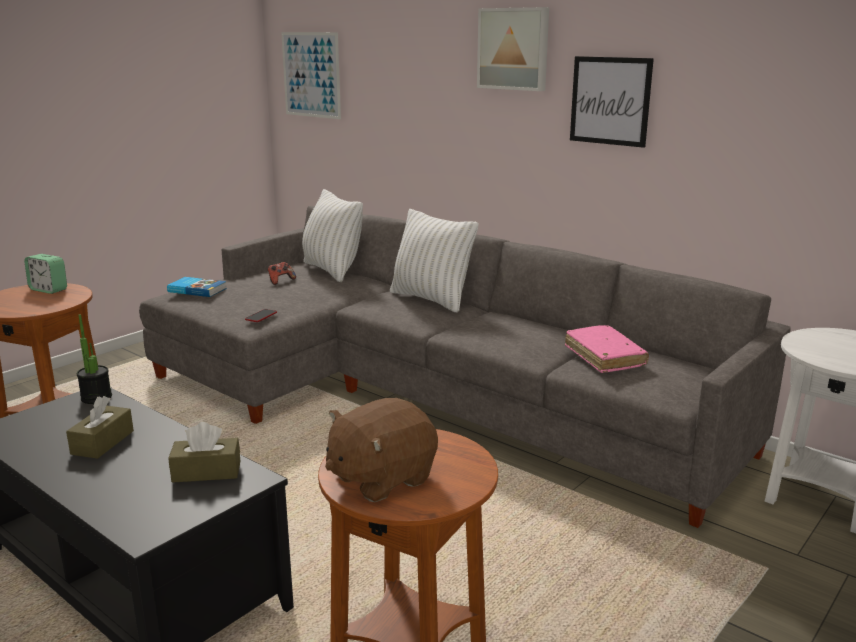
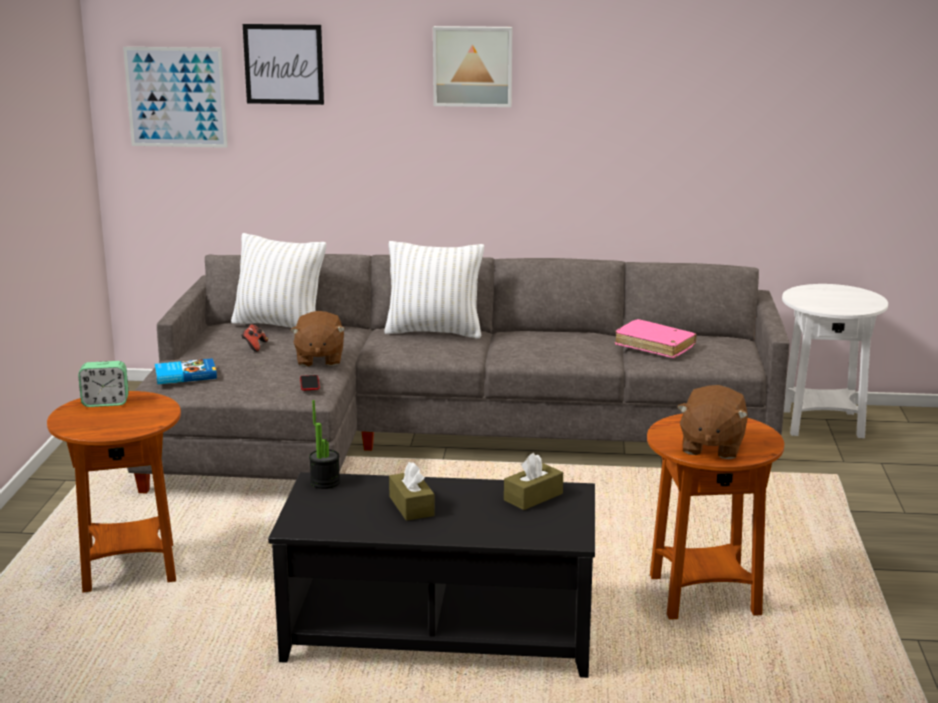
camera: 35 degrees left, 0 degrees up
(307, 300) = (319, 359): none -> brown plush toy
(610, 101) = (583, 112): picture -> picture (283, 64)

